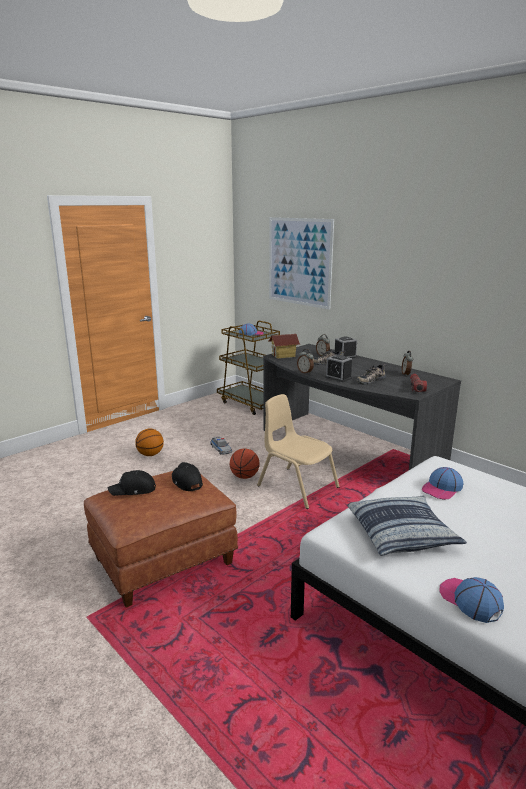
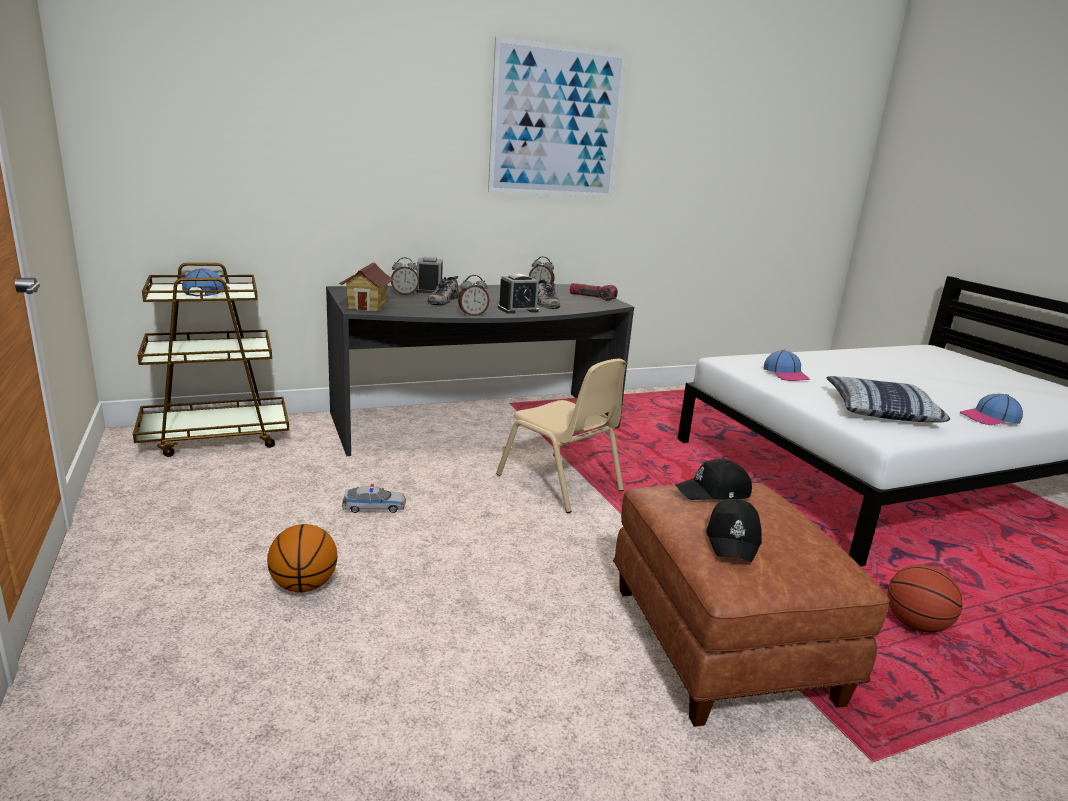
camera: 70 degrees left, 0 degrees up
(244, 476) = (497, 511): basketball -> basketball (915, 625)
(297, 487) = (560, 483): beige chair -> beige chair turned 105 degrees counterclockwise
(299, 262) = (285, 134): picture -> picture (557, 123)

